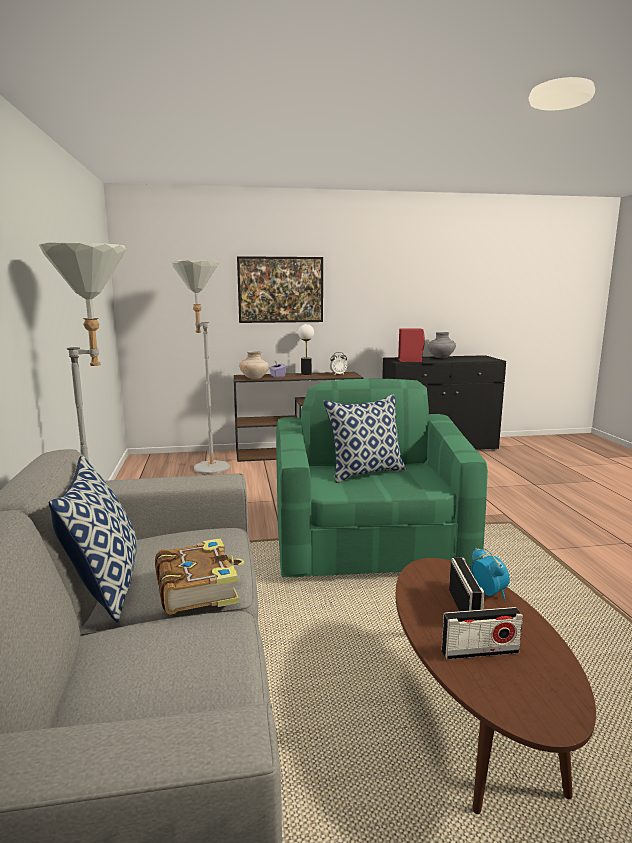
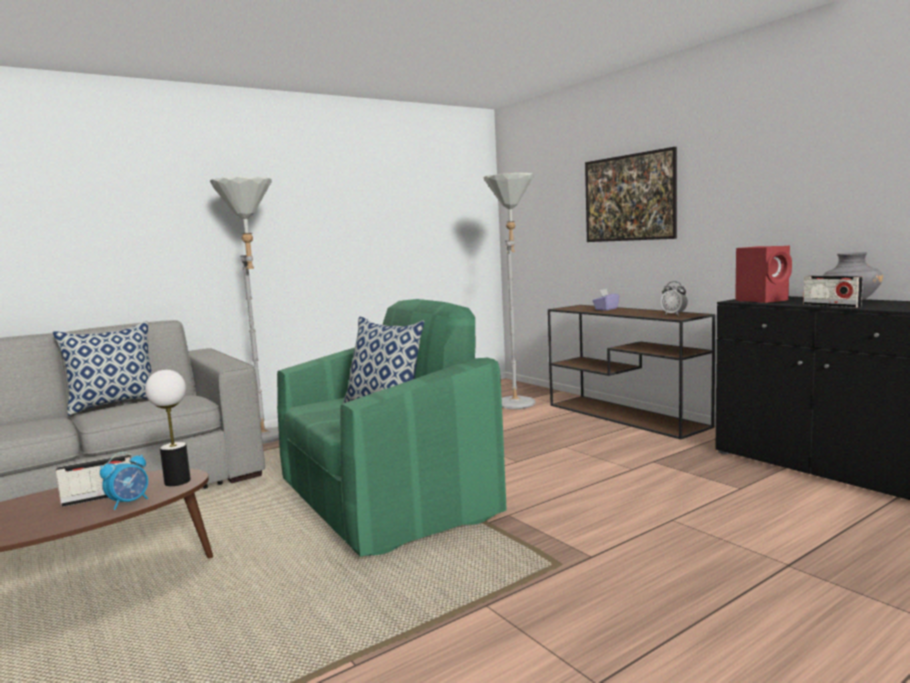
camera: 65 degrees right, 5 degrees down
(198, 588) = (98, 415): book -> none
(254, 378) = (575, 309): beige vase -> none
(306, 374) = (644, 310): table lamp -> table lamp (177, 481)
(480, 652) = (22, 511): radio -> radio (831, 306)

